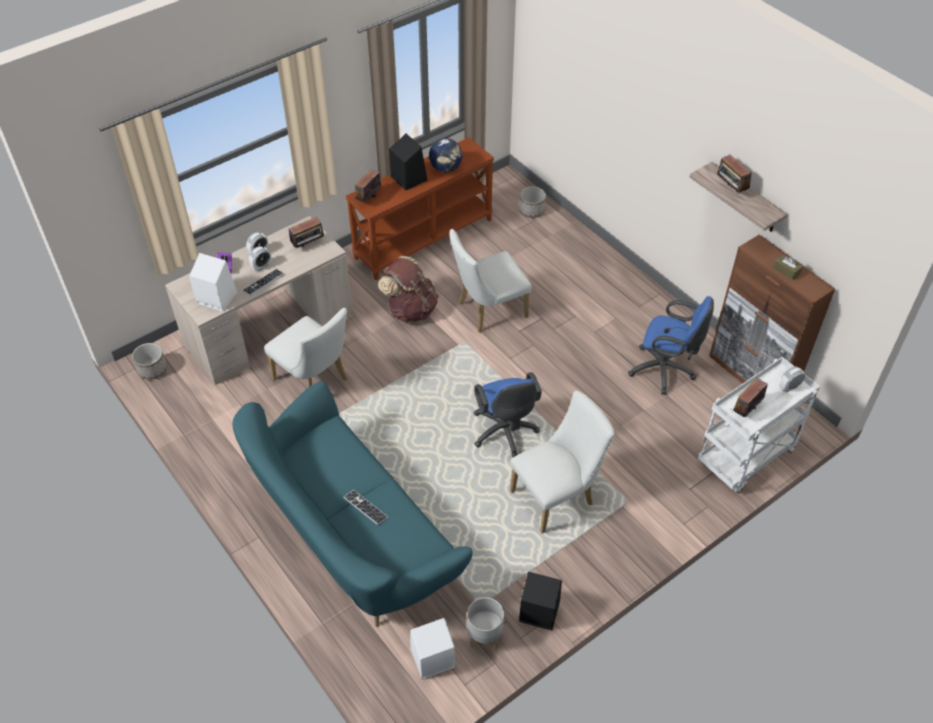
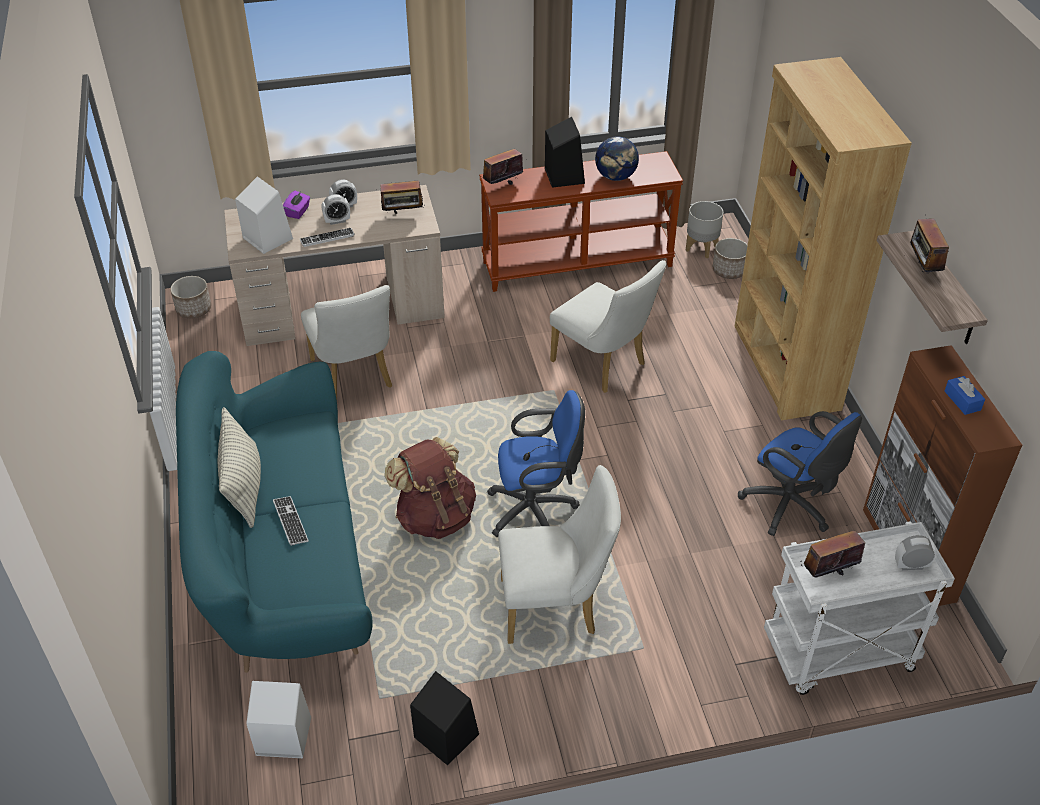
camera: 25 degrees right, 5 degrees down
(313, 495) = (244, 486): none -> pillow
(410, 309) = (513, 335): brown backpack -> brown backpack (435, 516)
(484, 637) = (360, 737): grey planter -> grey planter (701, 248)
(487, 311) = (603, 365): white chair -> white chair turned 135 degrees counterclockwise
(505, 434) = (536, 510): blue office chair -> blue office chair turned 105 degrees counterclockwise
(608, 272) = (785, 367): none -> brown bookcase
(786, 271) = (962, 400): brown tissue box -> blue tissue box

